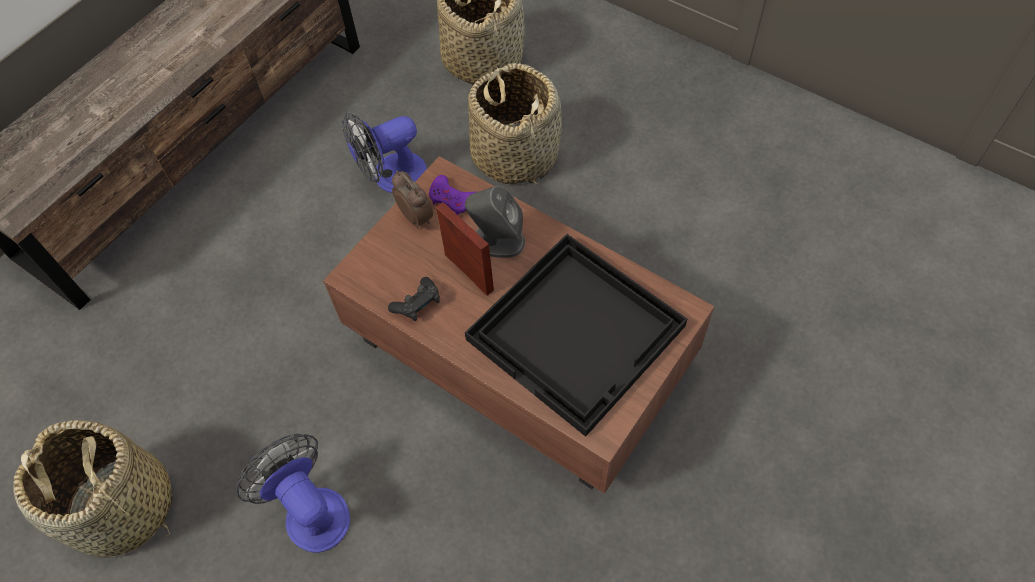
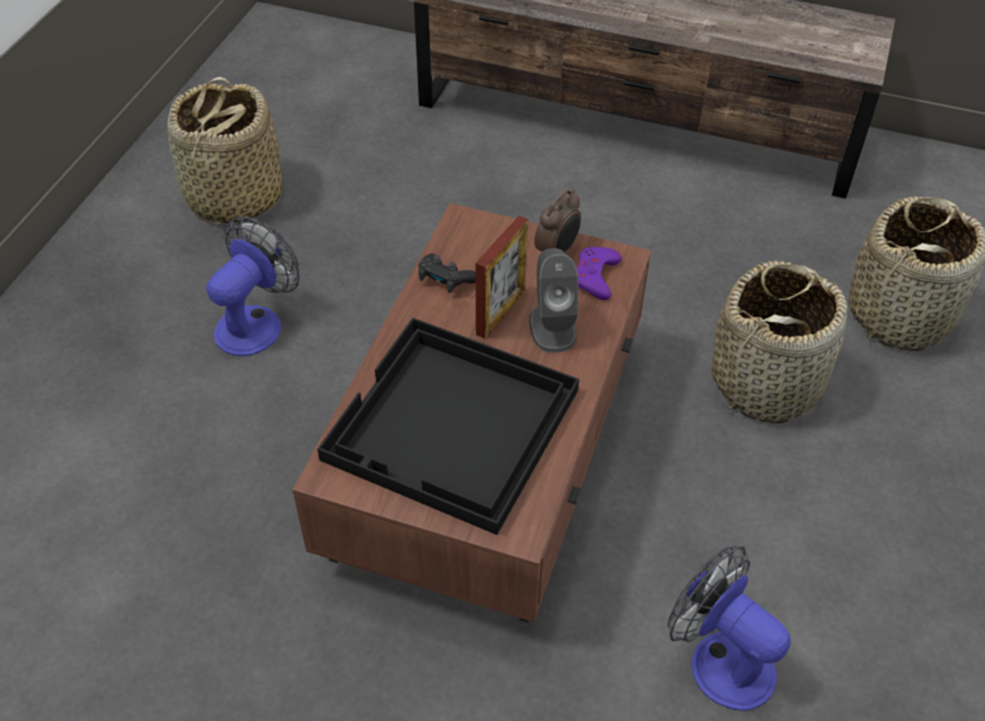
camera: 70 degrees right, 10 degrees down
(391, 177) = (673, 275): fan -> fan (719, 659)

